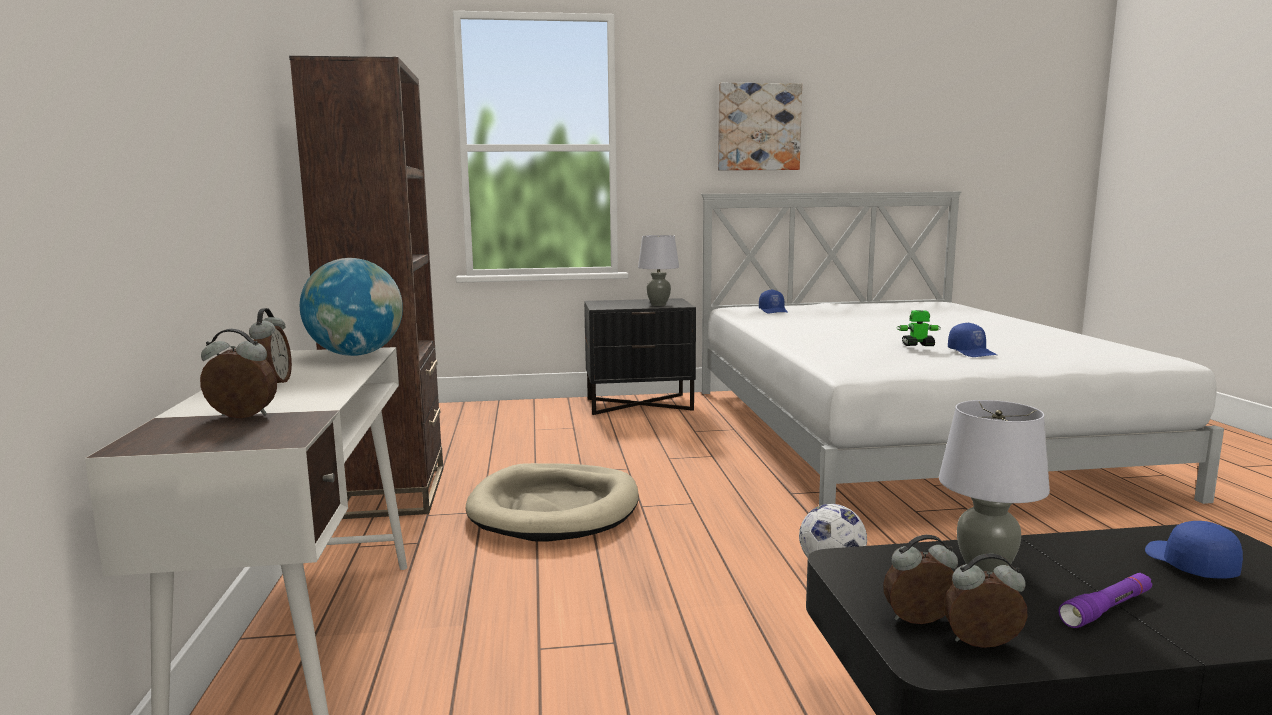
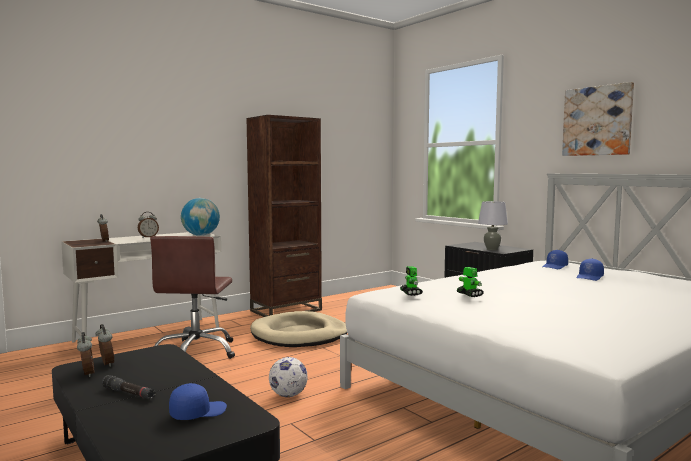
camera: 60 degrees right, 5 degrees down
(528, 611) = (196, 352): none -> brown office chair
(890, 358) = (411, 293): none -> toy robot
(972, 352) = (484, 308): blue cap -> blue cap (590, 277)
(985, 569) = (166, 371): grey table lamp -> none
(1107, 609) = (129, 393): purple flashlight -> black flashlight

